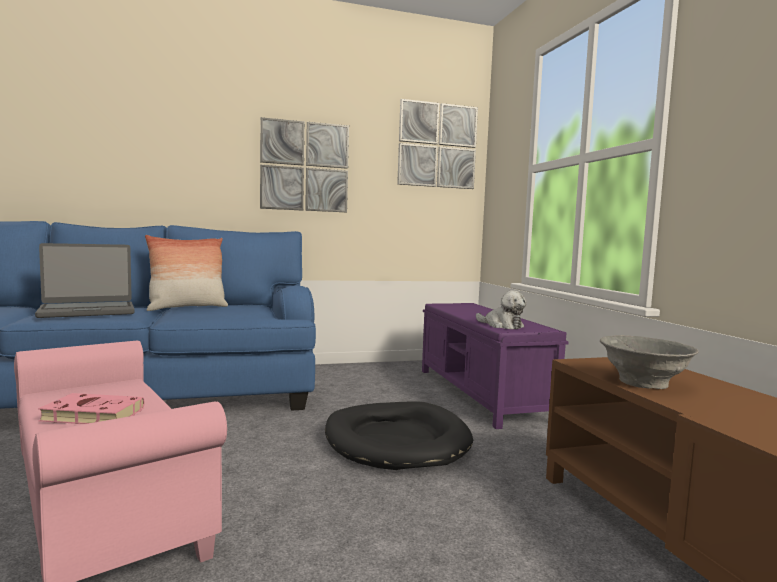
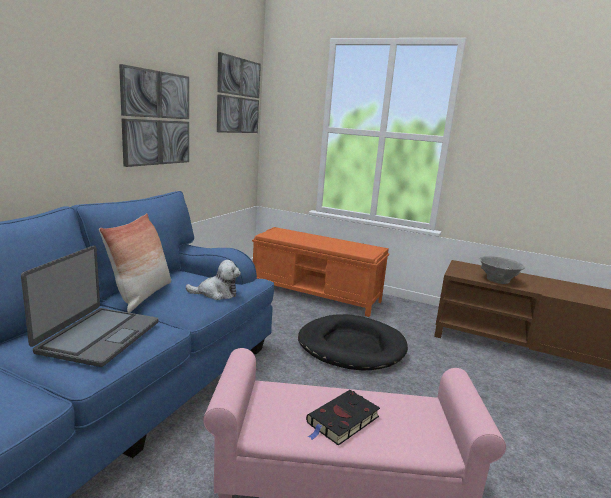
camera: 50 degrees left, 10 degrees up
(90, 415) = (342, 421): pink book -> black book
(481, 394) = (316, 294): purple bench -> orange bench
(502, 325) = (357, 250): plush toy -> plush toy (216, 293)

